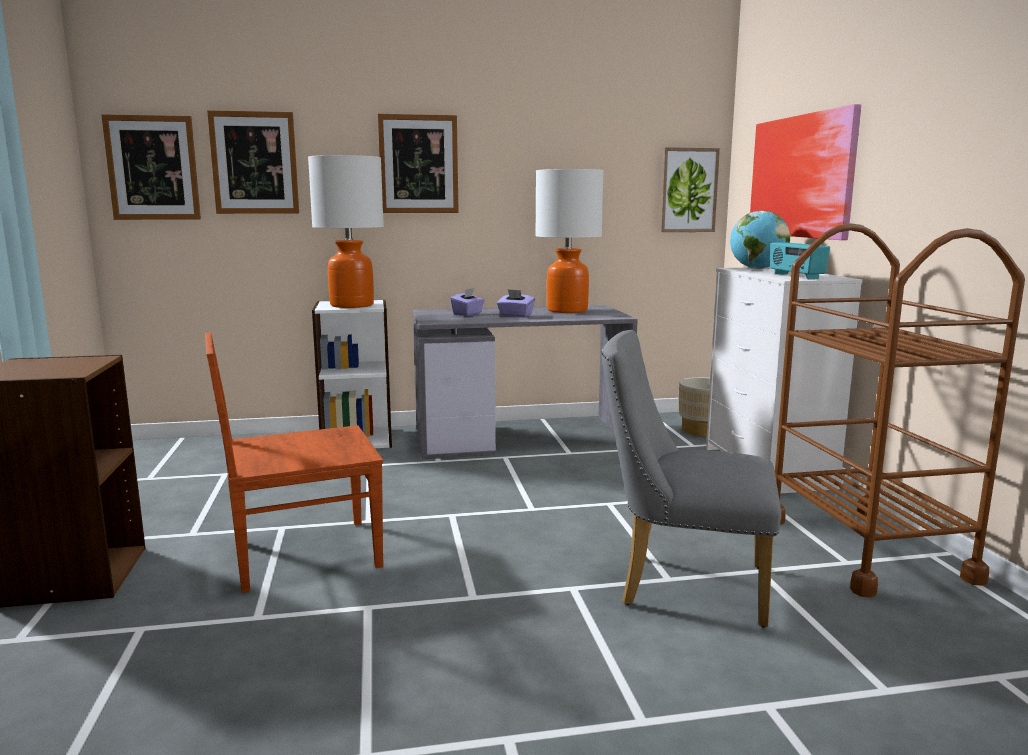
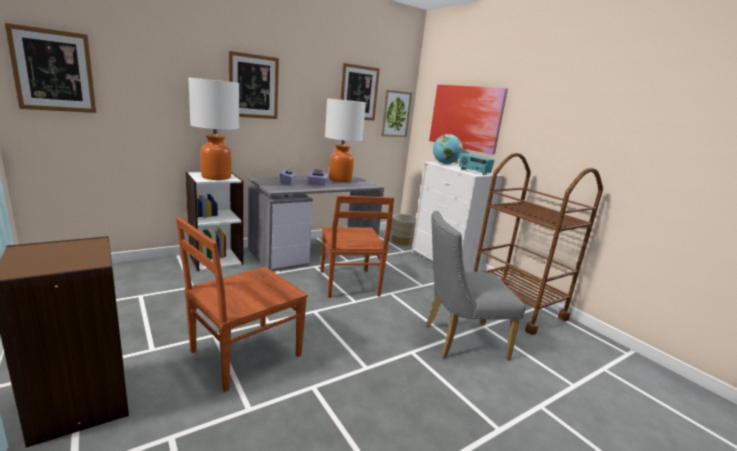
camera: 25 degrees left, 5 degrees up
(254, 163) = (139, 75): picture -> picture (359, 93)
(543, 484) = (349, 284): none -> brown chair

